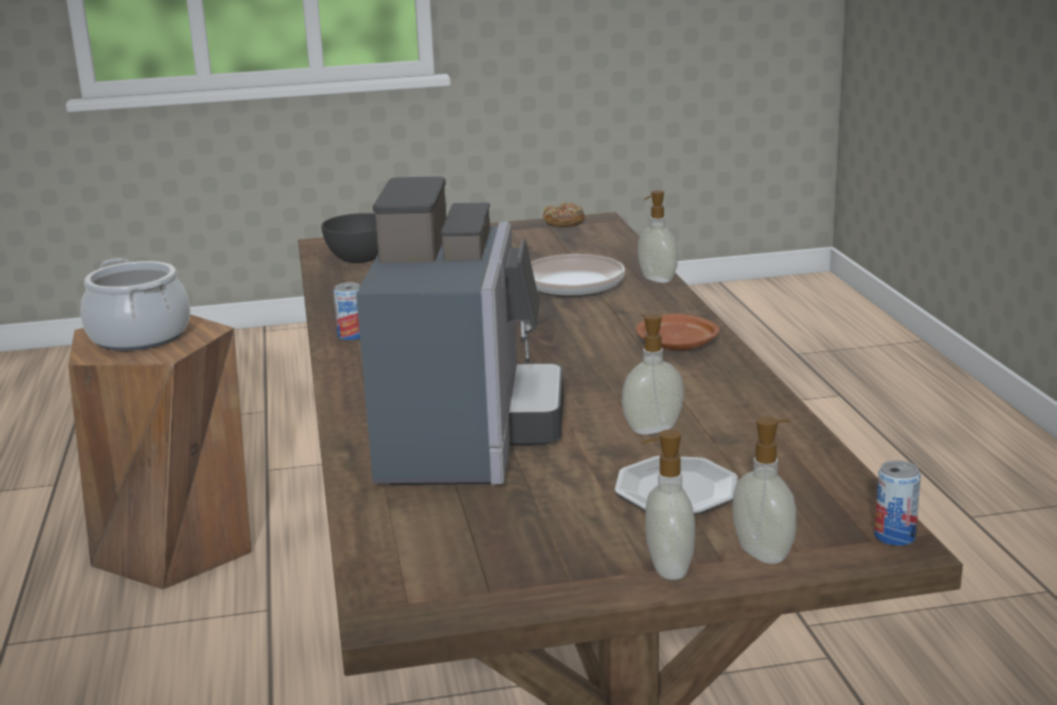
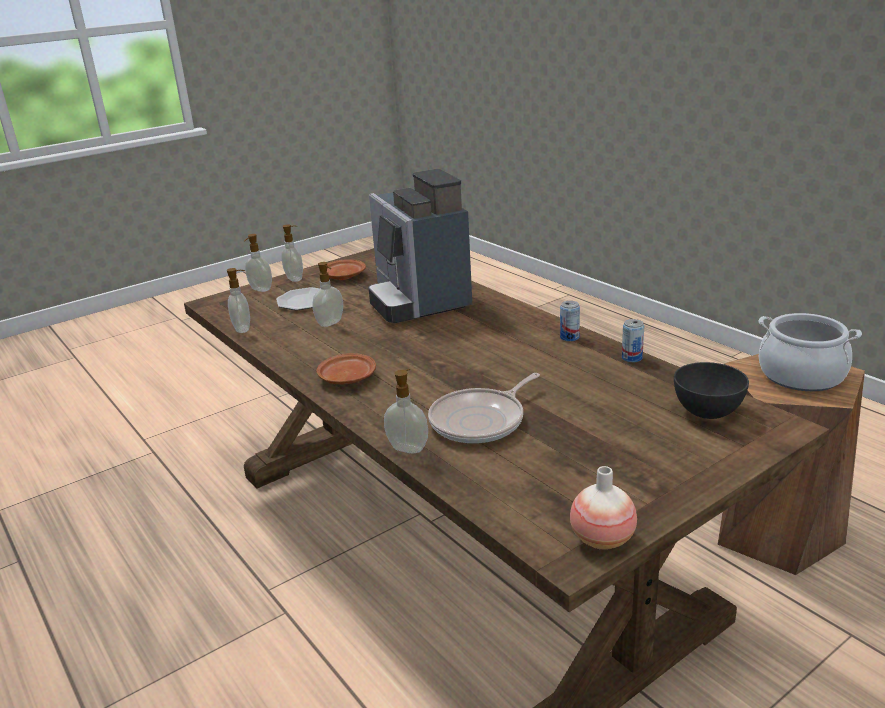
camera: 155 degrees right, 5 degrees up
(552, 543) = (343, 276): none -> brown plate
(564, 222) = (602, 539): donut -> vase
(817, 453) = (243, 329): none -> soap dispenser
(894, 537) = (209, 304): can -> can (632, 358)

